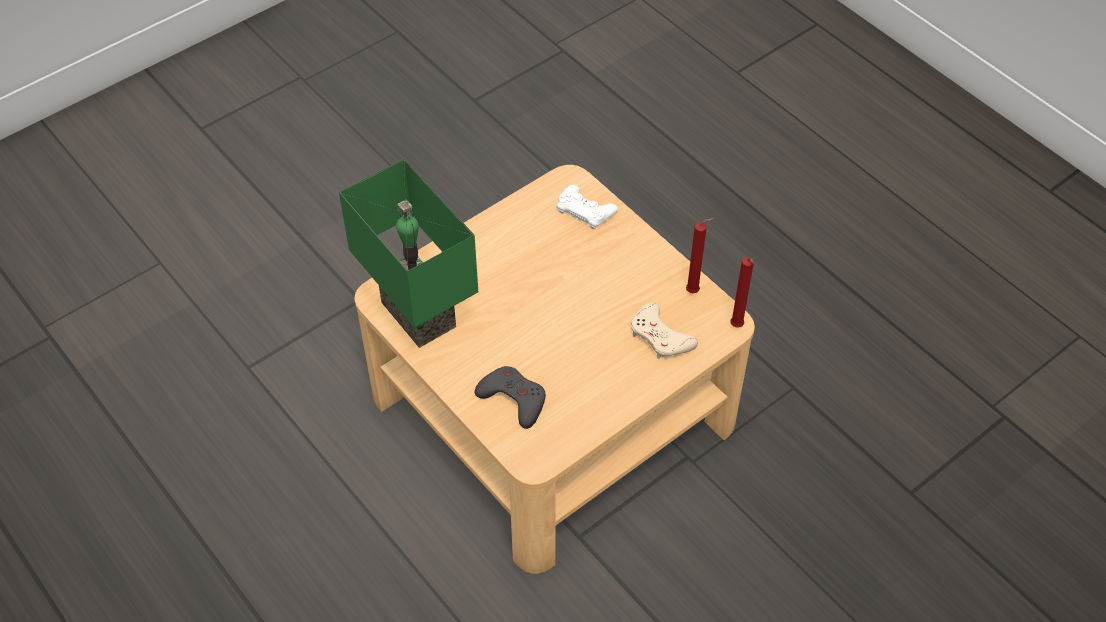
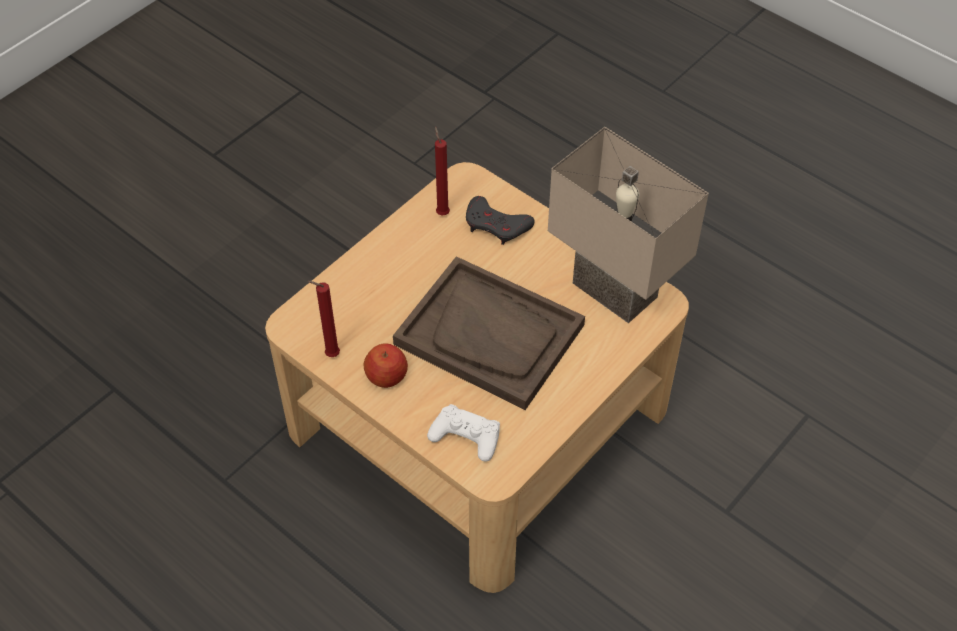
camera: 170 degrees right, 0 degrees up
(414, 315) = (618, 288): green table lamp -> beige table lamp
(546, 289) = (490, 335): none -> brown tray
(645, 266) = (387, 376): none -> apple
(660, 337) = (362, 302): beige game controller -> none
(737, 327) = (283, 322): red candle -> red candle (442, 212)

